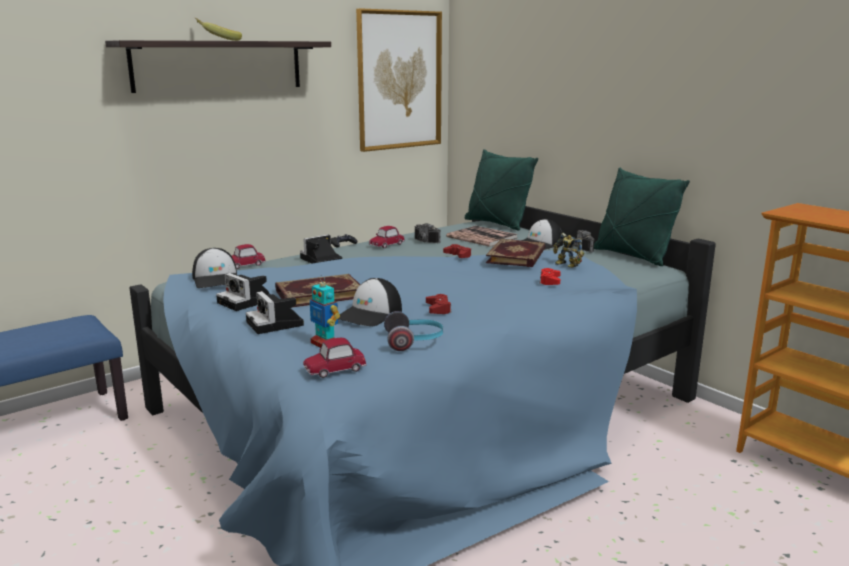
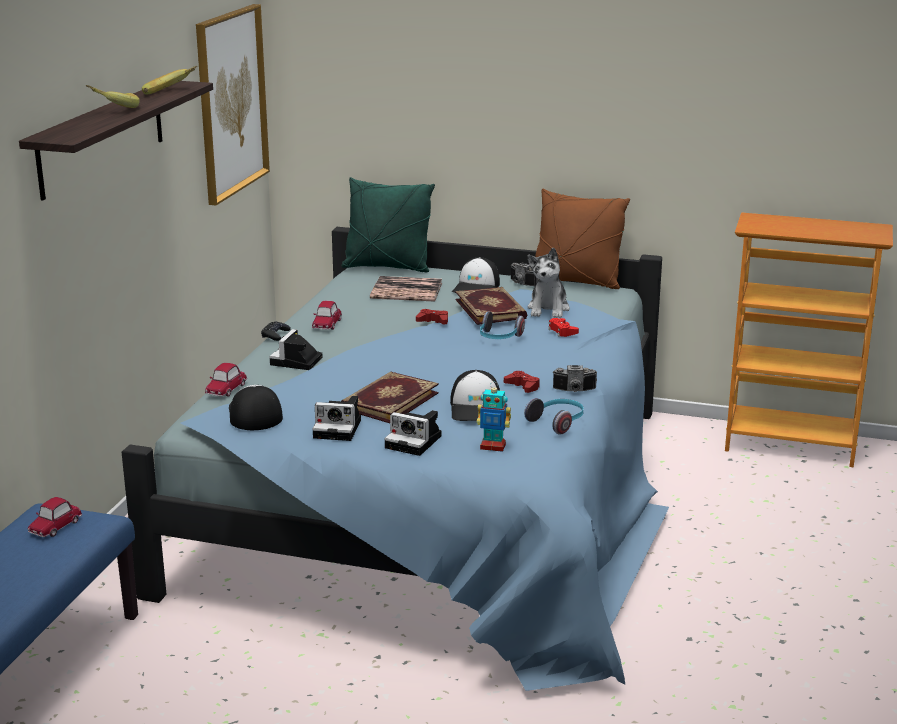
camera: 35 degrees left, 5 degrees up
(217, 279) = (254, 414): cap -> cap turned 135 degrees counterclockwise
(284, 40) = (171, 93): none -> banana
(335, 369) = (542, 464): toy car -> toy car (55, 526)
(424, 242) = (359, 311): camera -> camera (574, 391)
(487, 275) = (499, 338): none -> headphones
(566, 265) = (548, 309): toy robot -> plush toy
(632, 256) = (576, 282): green pillow -> brown pillow

